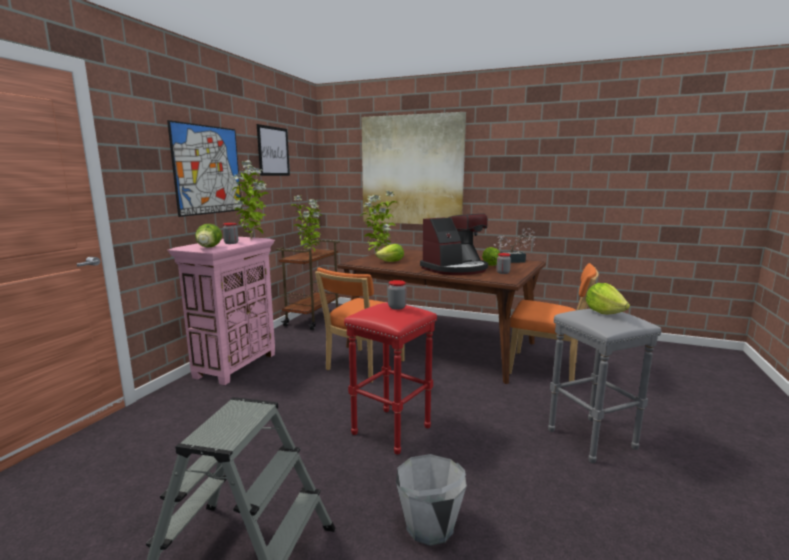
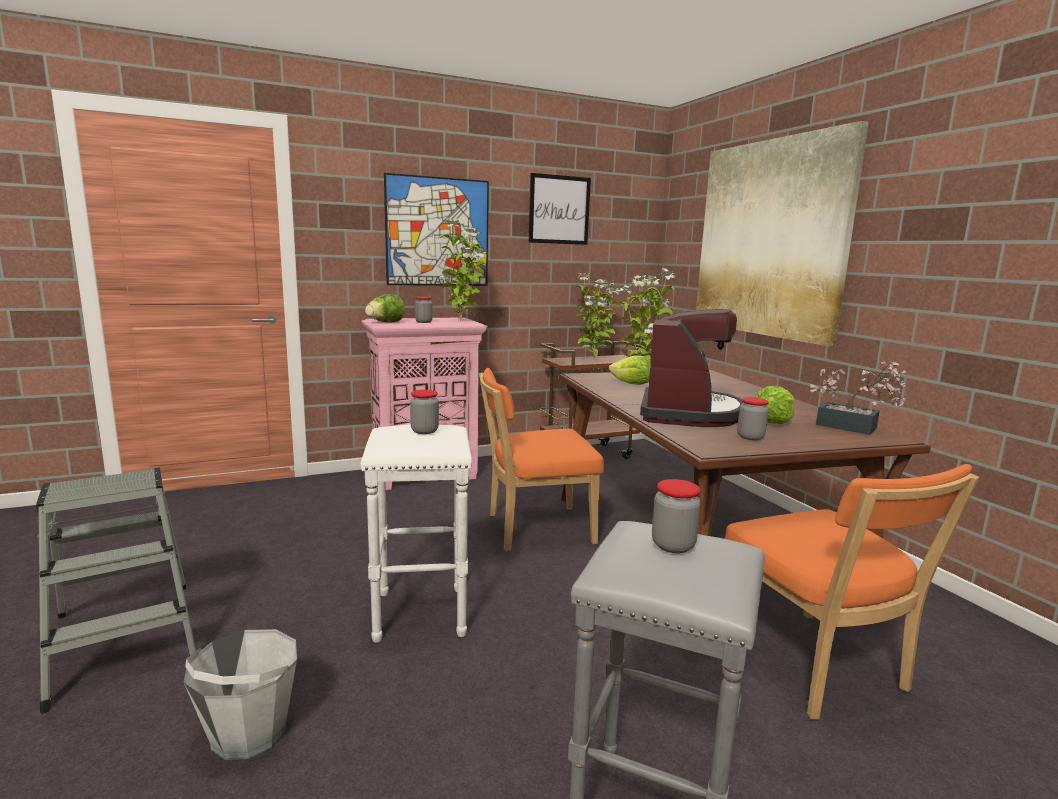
camera: 45 degrees right, 0 degrees up
(389, 430) = (418, 612): red stool -> white stool
(455, 269) = (688, 413): coffee machine -> coffee machine turned 90 degrees counterclockwise
(604, 312) = (673, 545): lettuce -> jar

